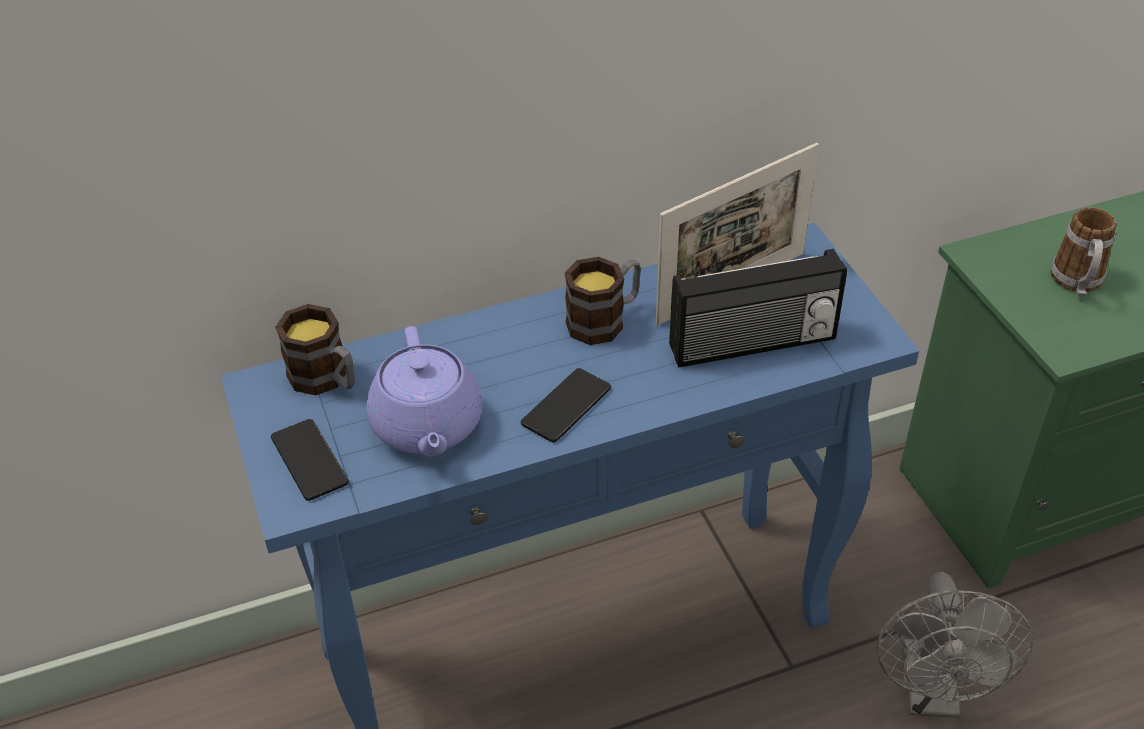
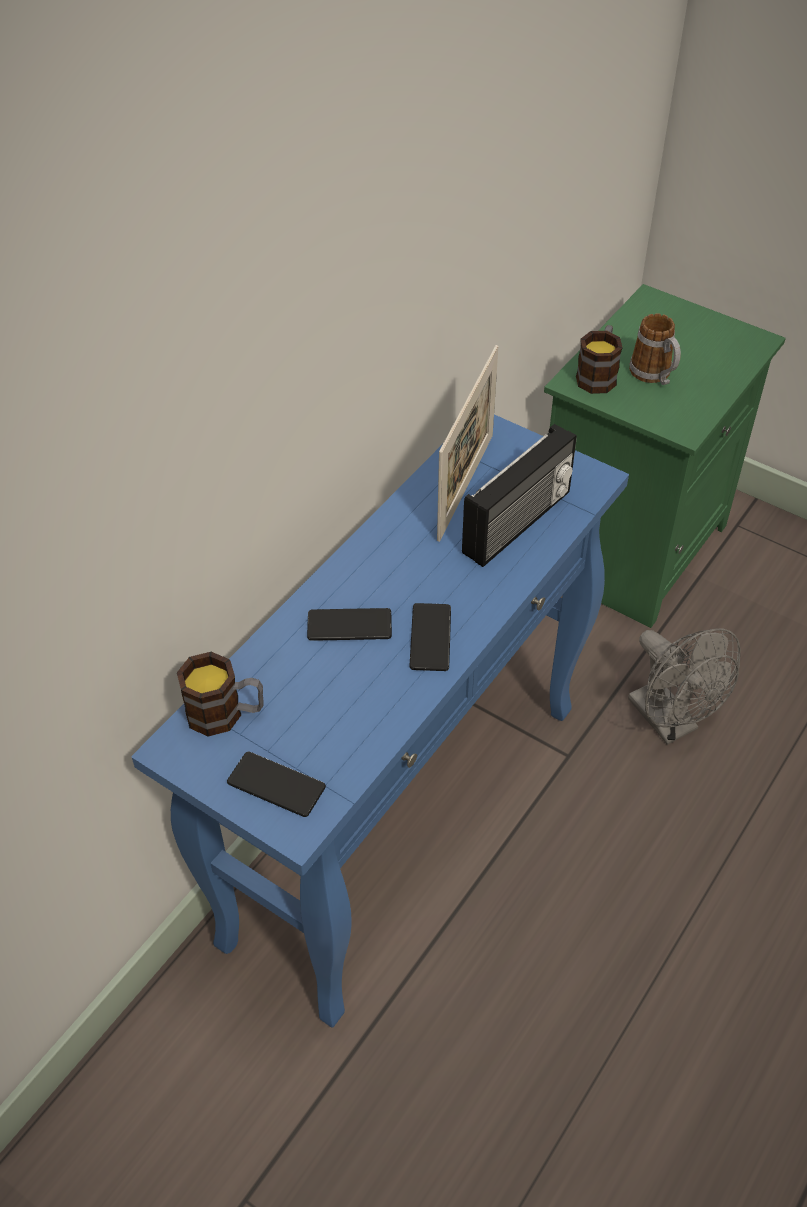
camera: 35 degrees left, 5 degrees up
(427, 426) = (342, 708): purple teapot -> none
(502, 359) = (349, 625): none -> phone
(605, 319) = (397, 556): mug -> mug (598, 375)

